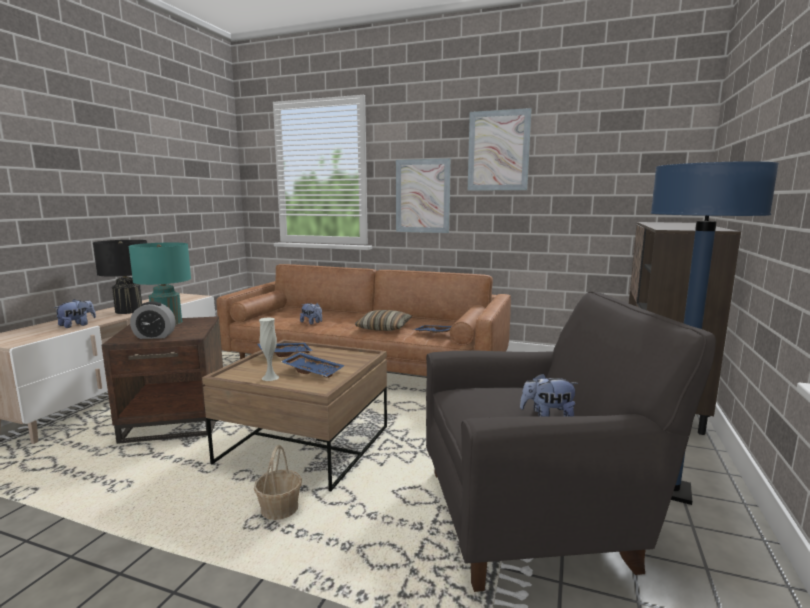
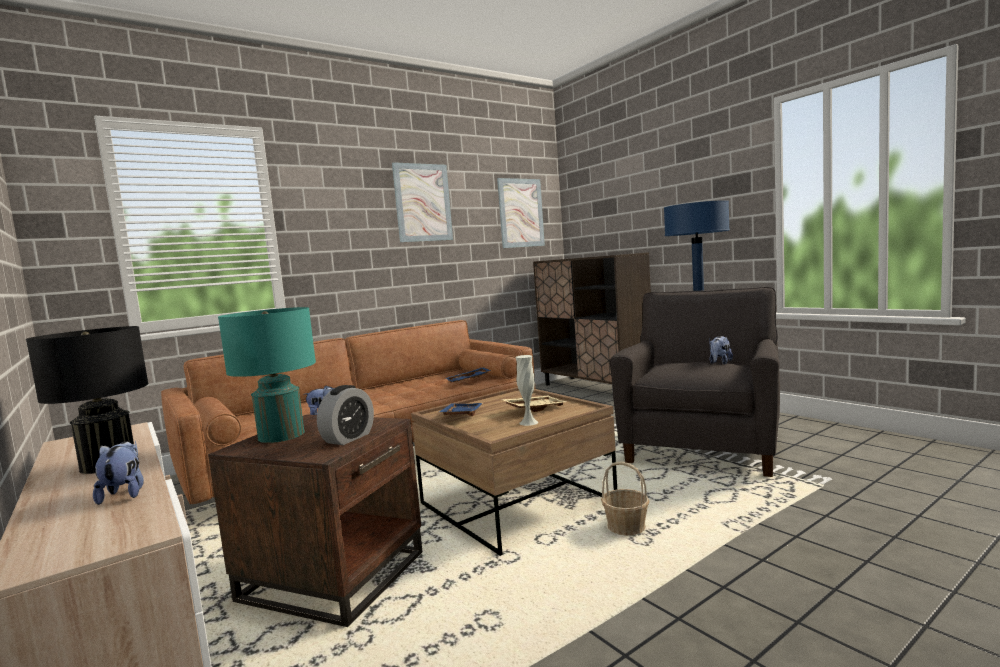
camera: 55 degrees left, 5 degrees down
(313, 371) = (534, 409): blue tray -> beige tray
(384, 328) = (413, 392): pillow -> none
(422, 196) = (352, 250): picture -> picture (521, 213)

